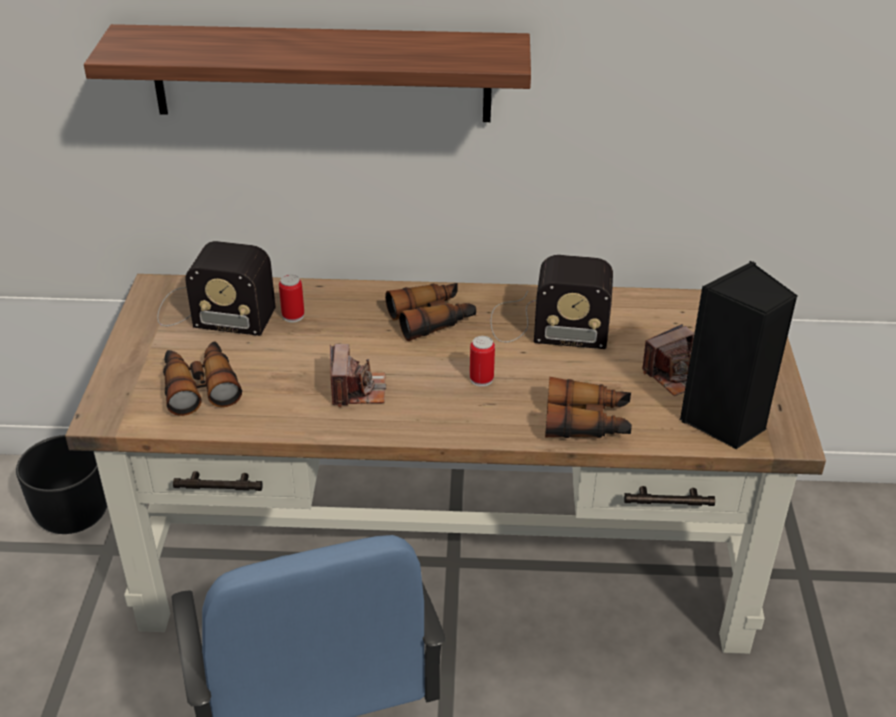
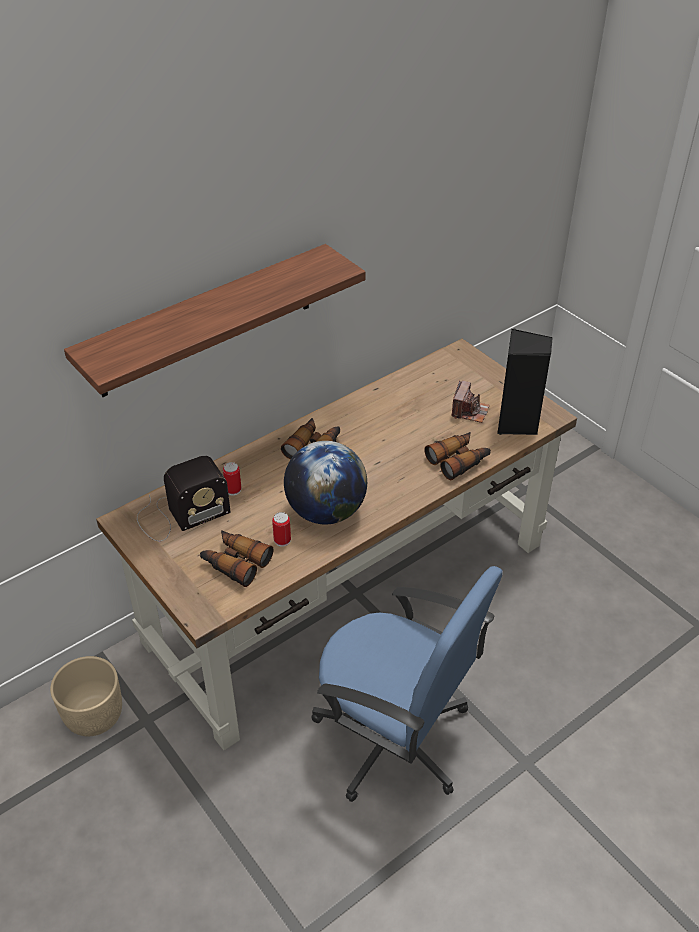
camera: 40 degrees left, 5 degrees up
(73, 513) = (94, 714): black planter -> beige planter
(357, 390) = (326, 511): camera -> globe
(481, 379) = (381, 467): can -> can (282, 540)
(544, 325) = (376, 418): radio -> none

